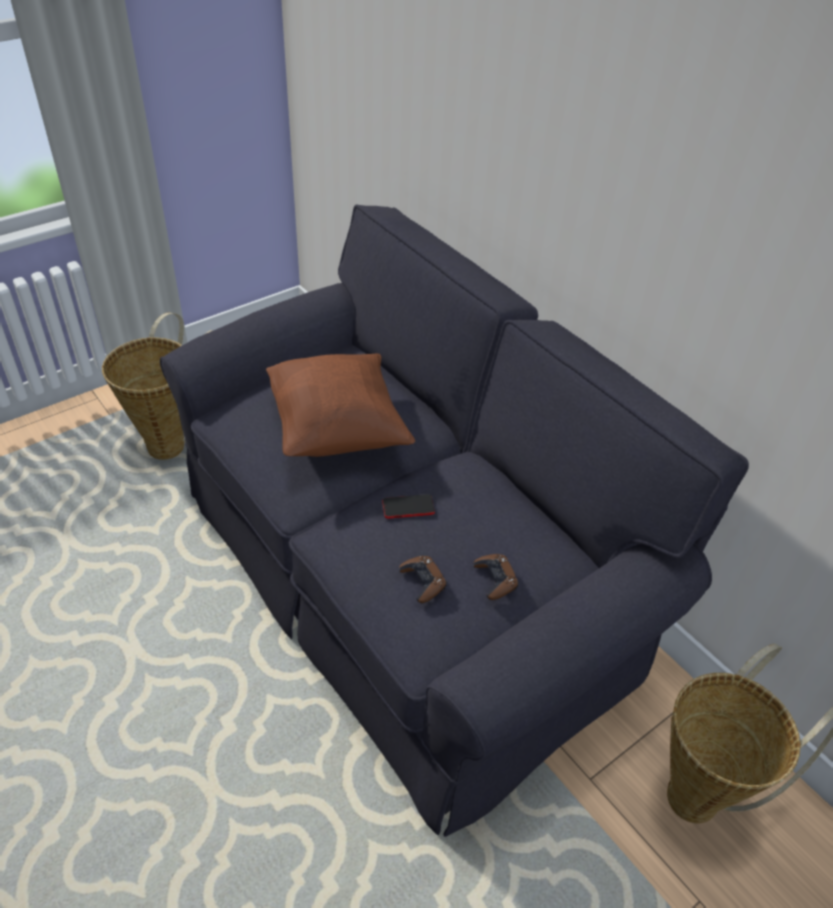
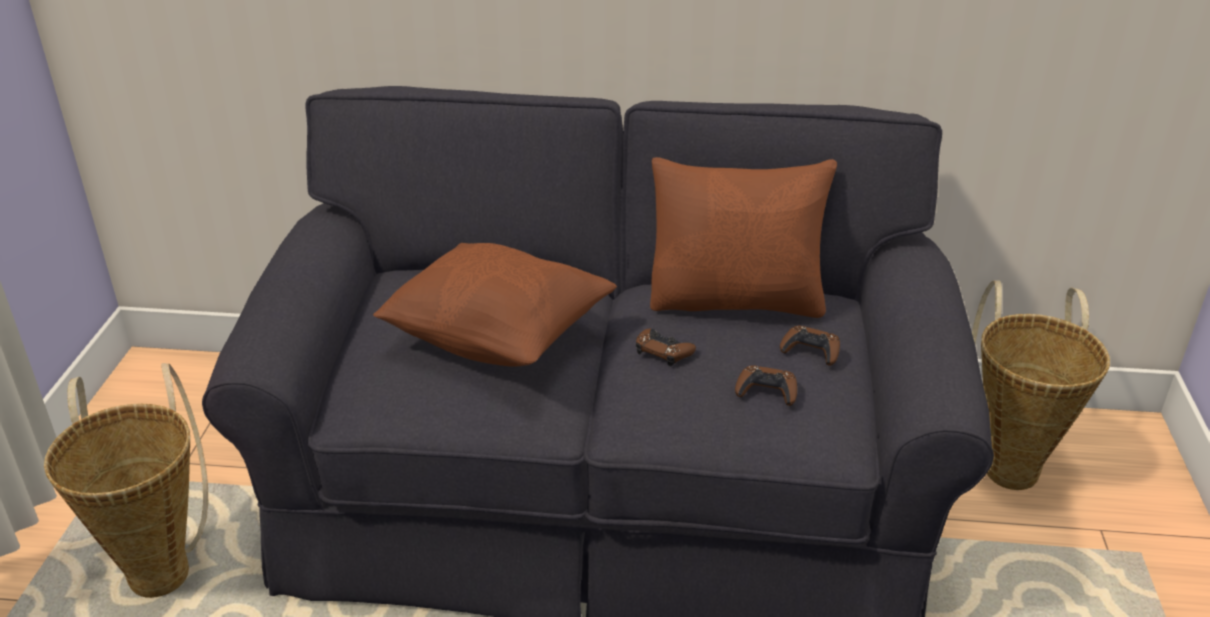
camera: 45 degrees left, 10 degrees down
(408, 507) = (663, 351): phone -> brown game controller
(510, 509) = (737, 300): none -> brown pillow

